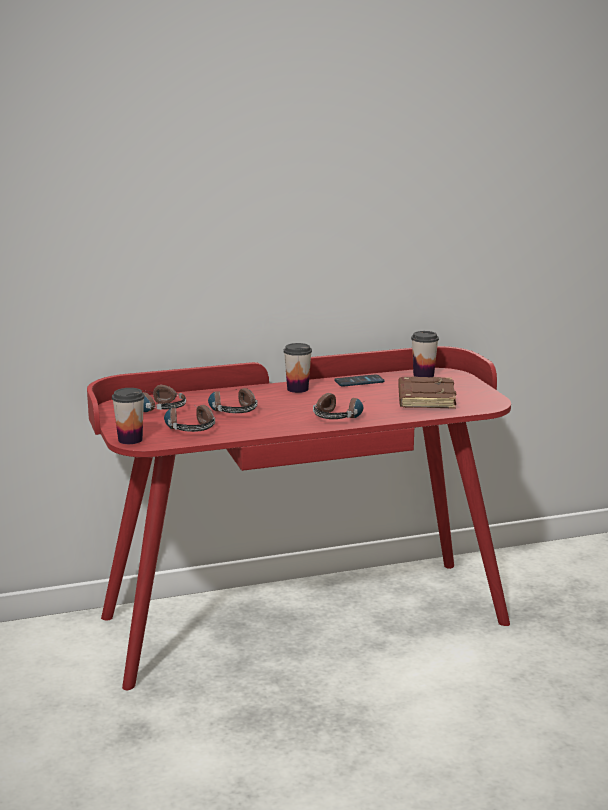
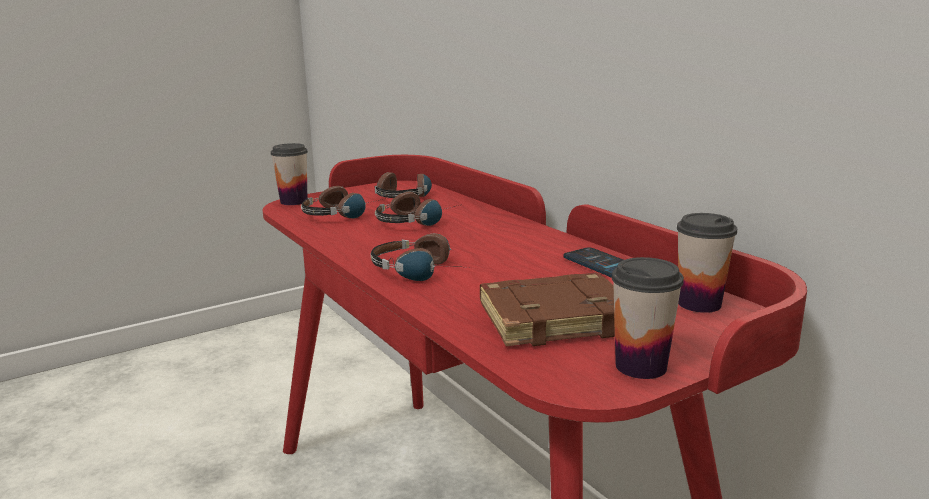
camera: 75 degrees right, 0 degrees up
(297, 389) = (526, 237): cup -> cup (641, 366)

